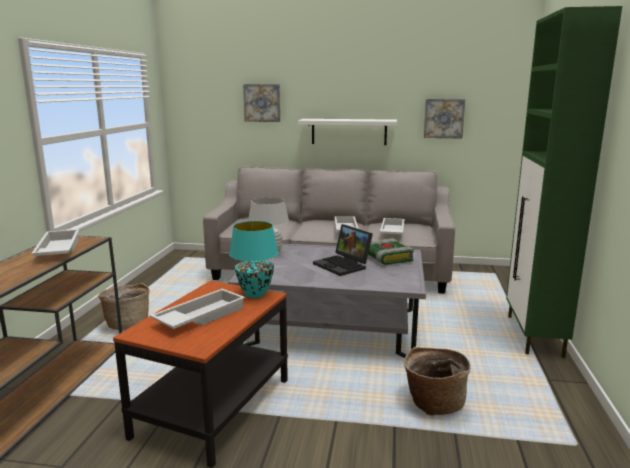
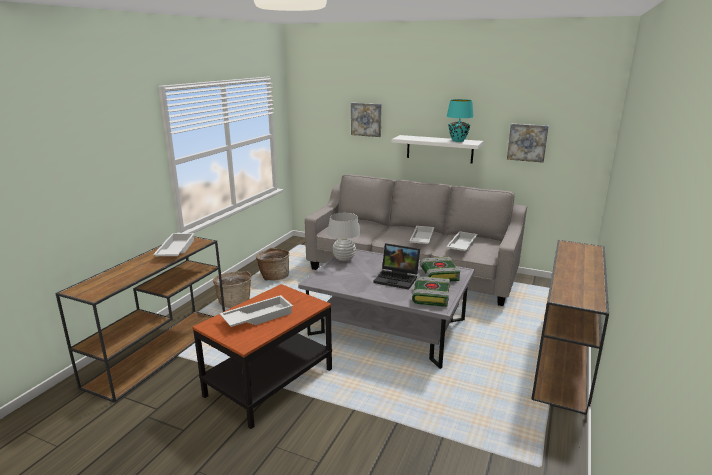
camera: 15 degrees right, 5 degrees up
(255, 294) = (307, 302): turquoise table lamp -> turquoise table lamp (458, 141)
(343, 265) = (398, 278): laptop -> laptop turned 45 degrees counterclockwise
(391, 277) = (430, 296): none -> book
(433, 403) = (438, 408): basket -> basket (274, 276)
(534, 336) = (563, 360): green cabinet -> brown console table

